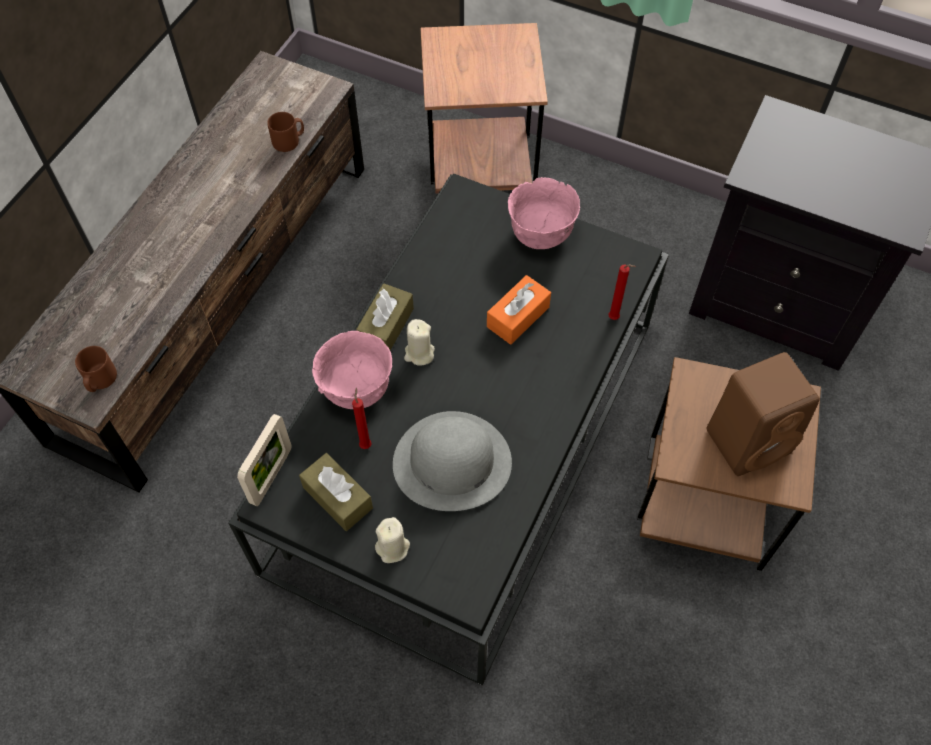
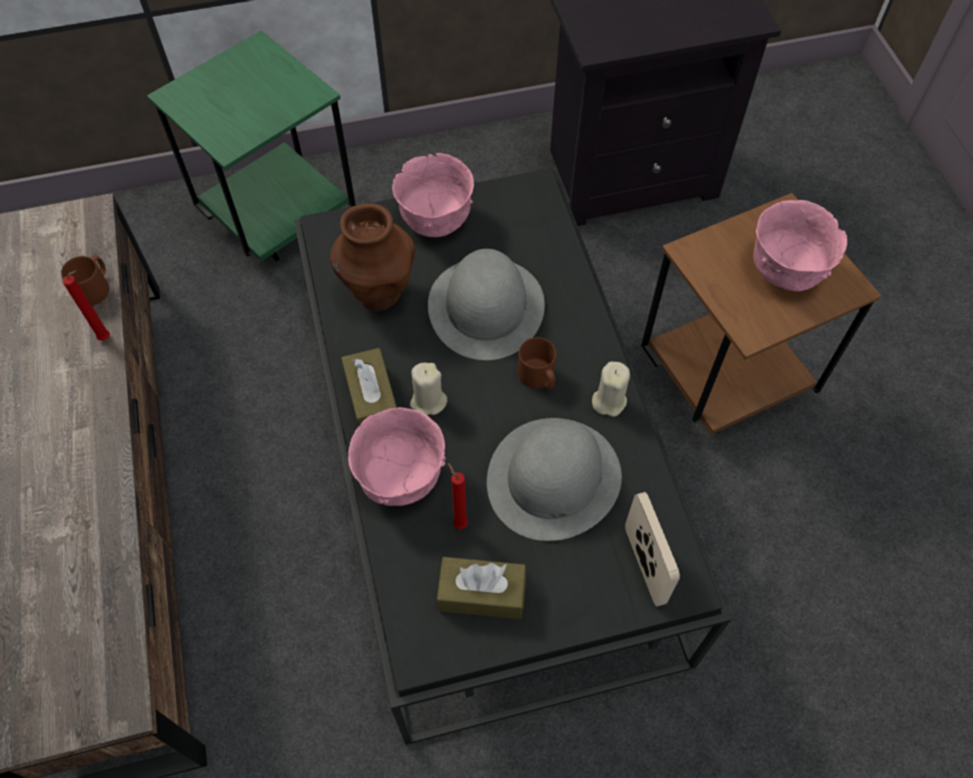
camera: 40 degrees left, 0 degrees up
(100, 380) = (108, 675): brown mug -> brown mug (538, 377)
(271, 476) = (397, 625): picture frame -> picture frame (644, 566)
(393, 547) = (577, 598): beige candle -> beige candle (608, 401)
(454, 260) = (379, 295): none -> brown vase
(481, 173) = (279, 221): brown side table -> green side table
(518, 317) = (486, 306): orange tissue box -> grey hat
(615, 318) = (569, 251): red candle -> red candle (107, 338)
(750, 439) = (785, 272): brown speaker -> pink bowl

